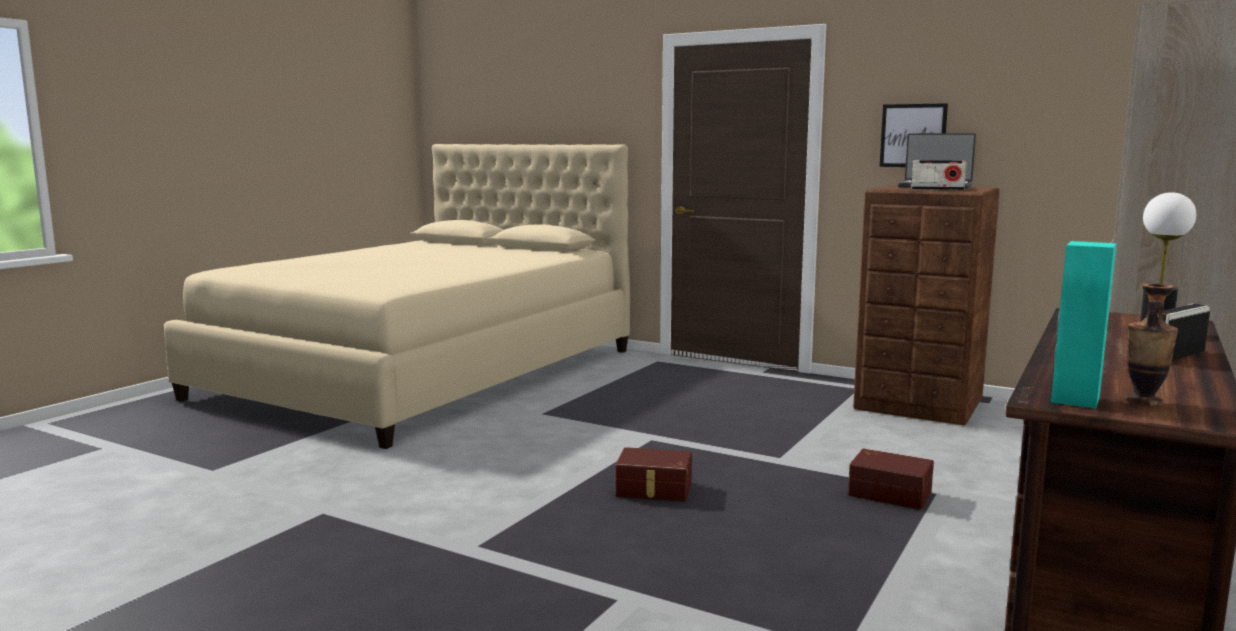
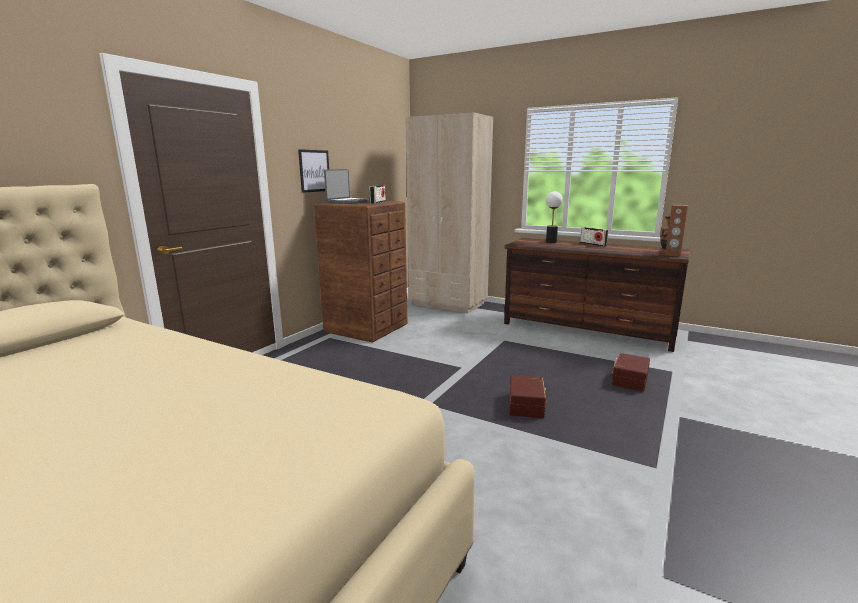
camera: 90 degrees left, 5 degrees up
(890, 492) = (507, 348): brown storage box -> brown storage box (628, 380)
(1074, 399) = (673, 255): turquoise speaker -> brown speaker

